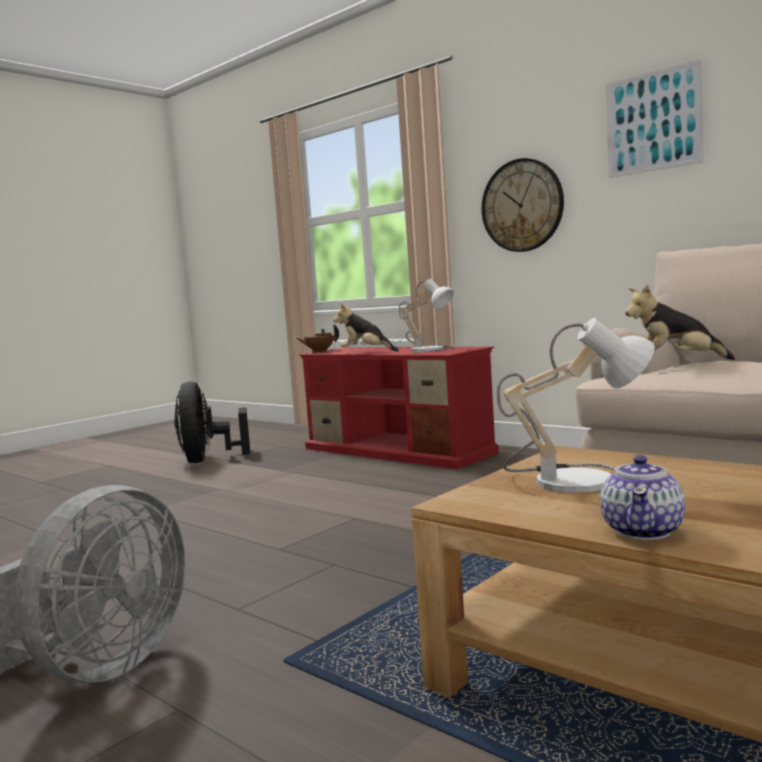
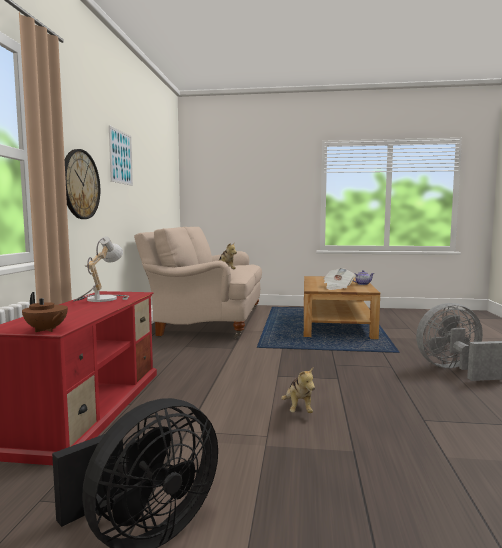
camera: 125 degrees left, 0 degrees up
(366, 352) = (98, 311): plush toy -> plush toy (298, 409)
(576, 480) = (337, 287): table lamp -> newspaper

